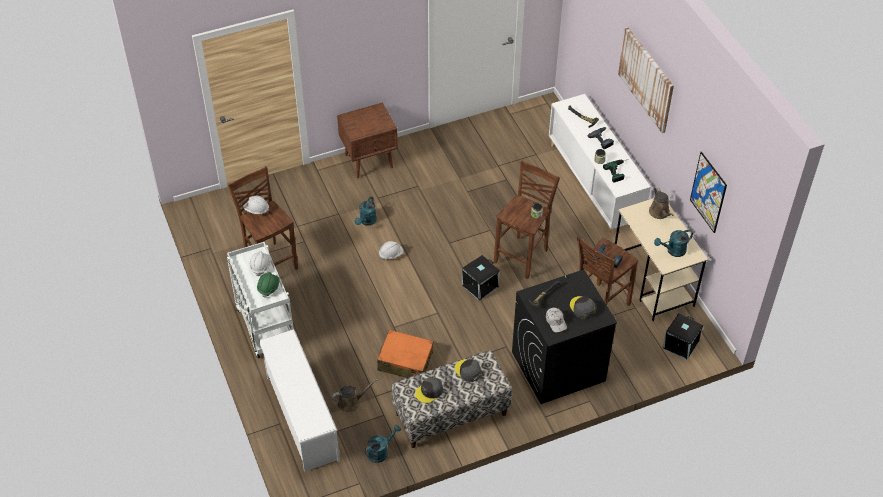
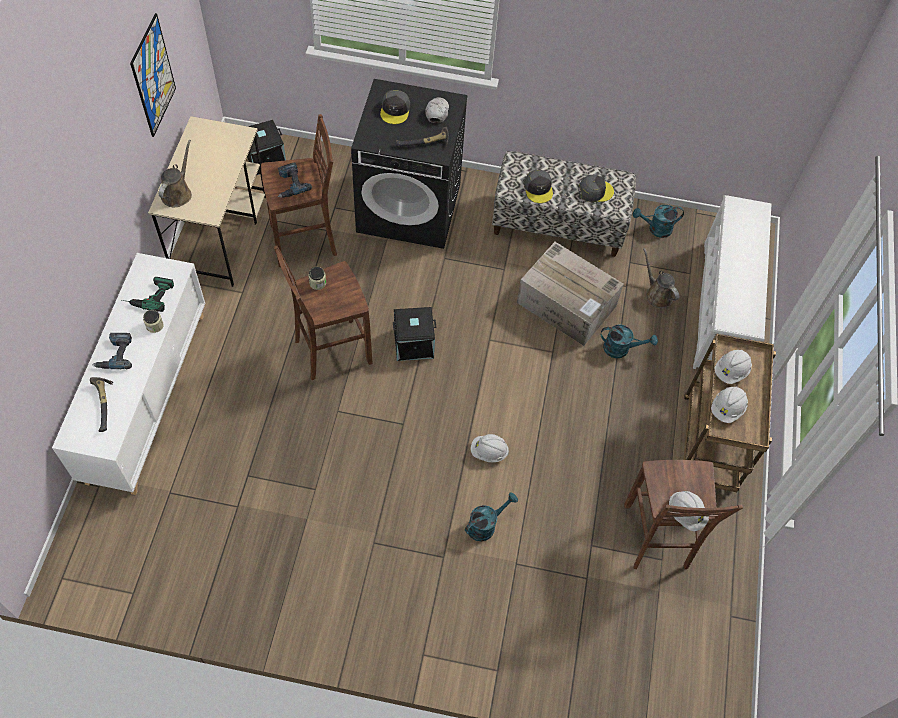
camera: 150 degrees left, 10 degrees up
(264, 326) = (710, 444): white cart -> brown cart
(268, 288) = (731, 371): green hard hat -> white hard hat
(351, 402) = (657, 294): brown watering can -> brown watering can turned 45 degrees clockwise
(369, 161) = (408, 636): brown nightstand -> none
(405, 361) = (567, 305): orange suitcase -> cardboard box
(646, 79) = (64, 196): picture -> none
(673, 251) = (216, 144): turquoise watering can -> turquoise watering can (621, 349)

